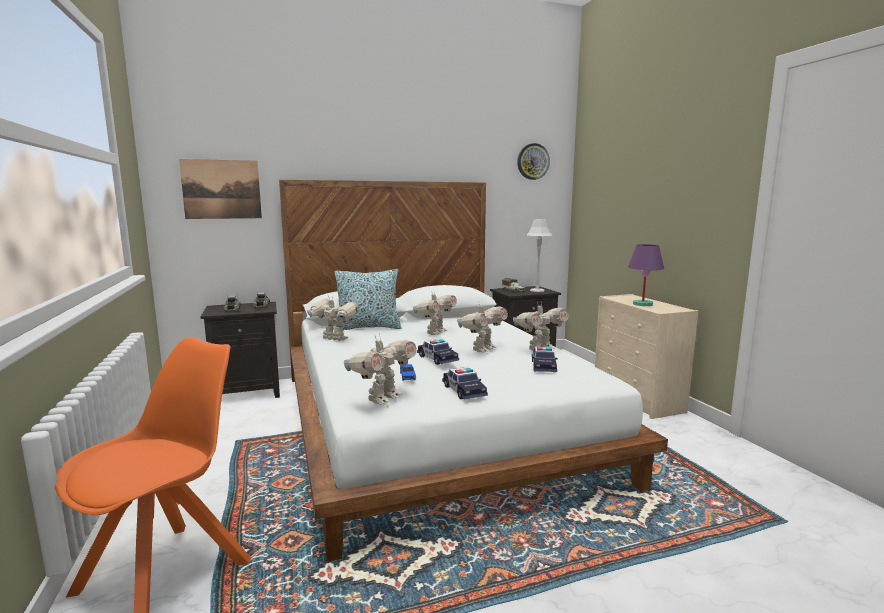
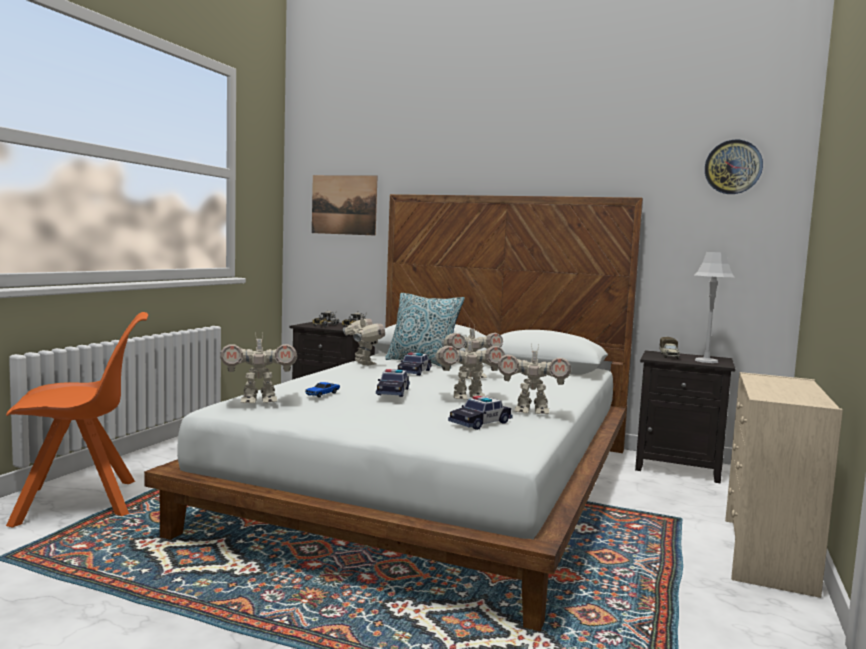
camera: 40 degrees right, 5 degrees down
(464, 391) = (337, 416): toy car -> toy car (414, 372)
(643, 304) = (772, 388): purple table lamp -> none

